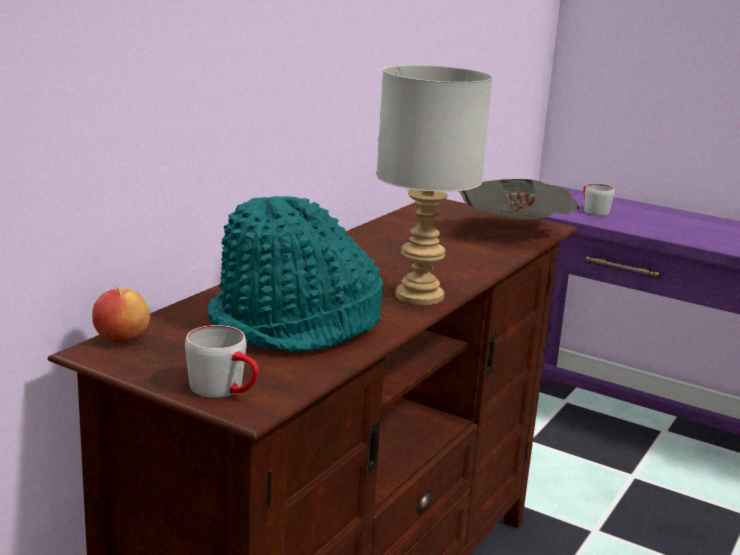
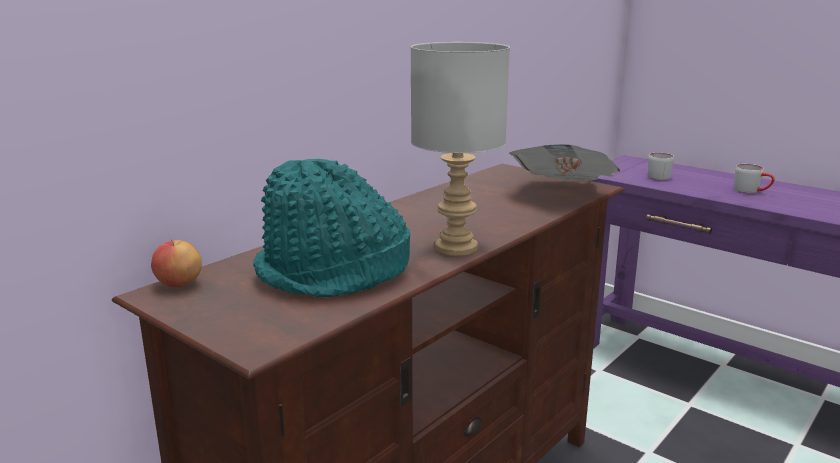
camera: 10 degrees right, 0 degrees up
(225, 390) = (243, 331): grey mug -> grey mug (752, 191)

